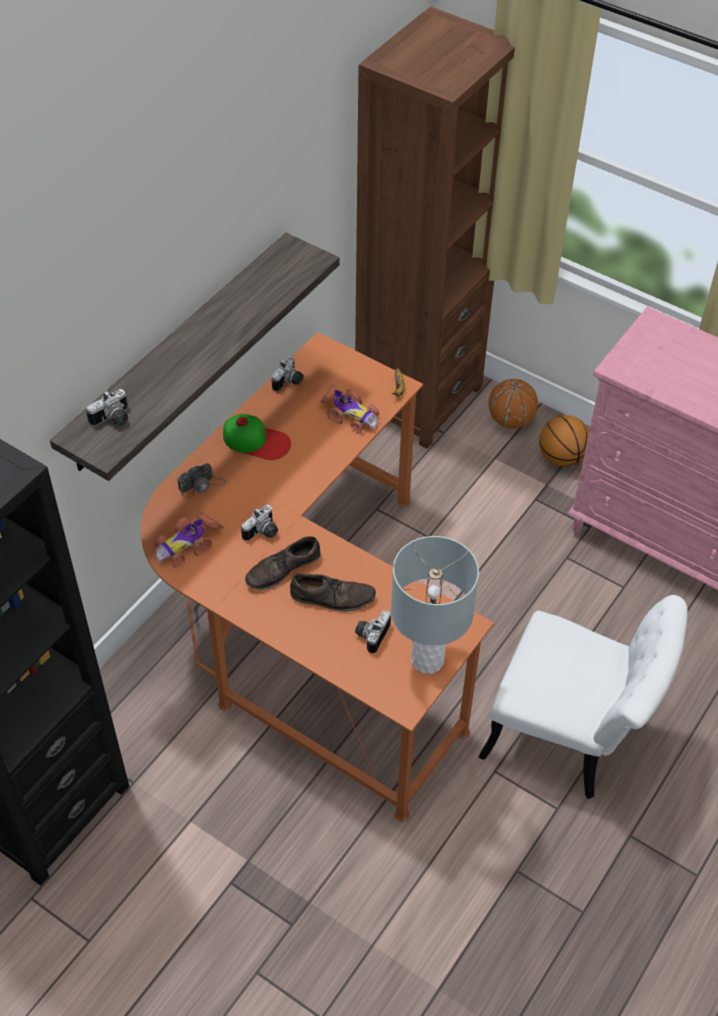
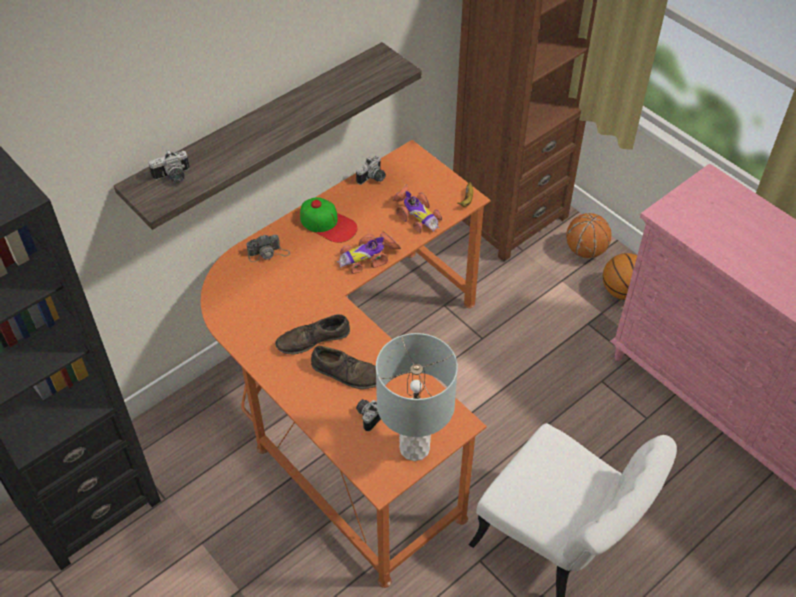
camera: 15 degrees right, 0 degrees up
(187, 544) = (239, 301): toy car -> toy car (368, 257)
(263, 533) = (306, 304): camera -> none

